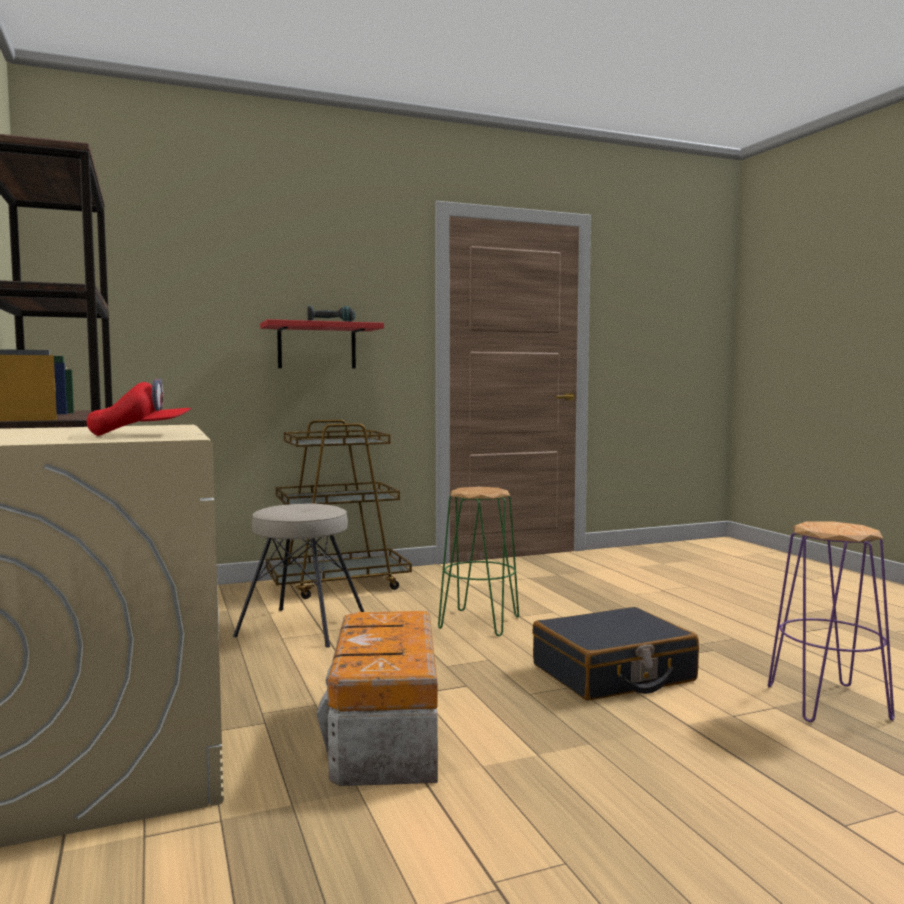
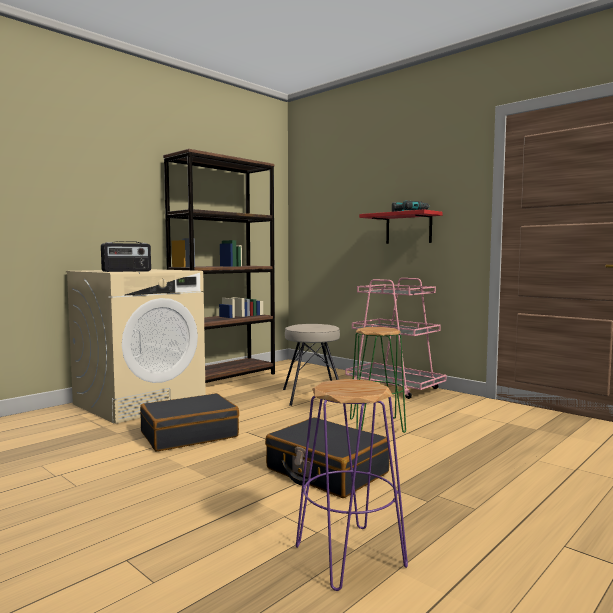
camera: 65 degrees right, 0 degrees up
(140, 435) = (127, 271): red cap -> radio
(338, 584) = (394, 387): brown cart -> pink cart
(385, 735) = (189, 434): storage box -> black suitcase

